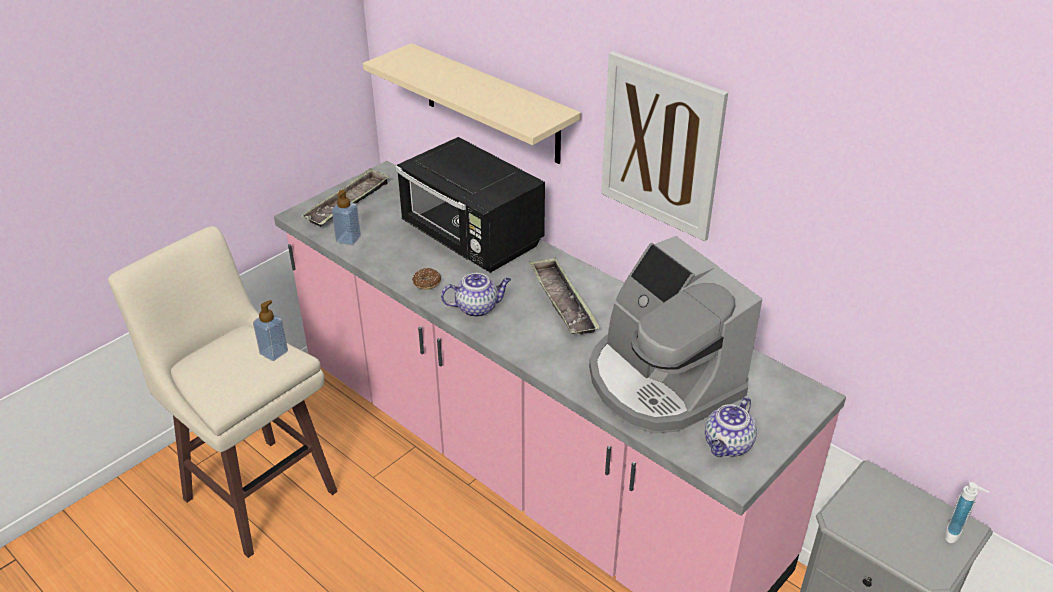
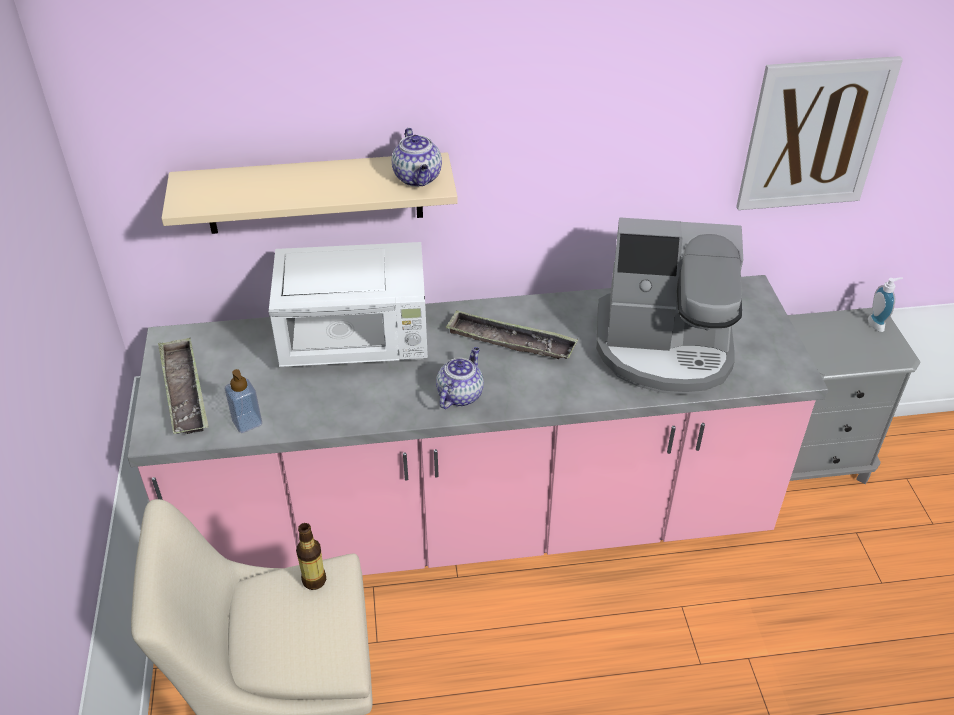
camera: 50 degrees left, 5 degrees up
(274, 352) = (314, 580): soap dispenser -> bottle
(427, 283) = (385, 406): donut -> none
(472, 239) = (357, 343): black microwave -> white microwave
(661, 146) = (553, 146): picture -> picture (814, 135)
(728, 446) = (764, 358): teapot -> teapot (418, 178)

